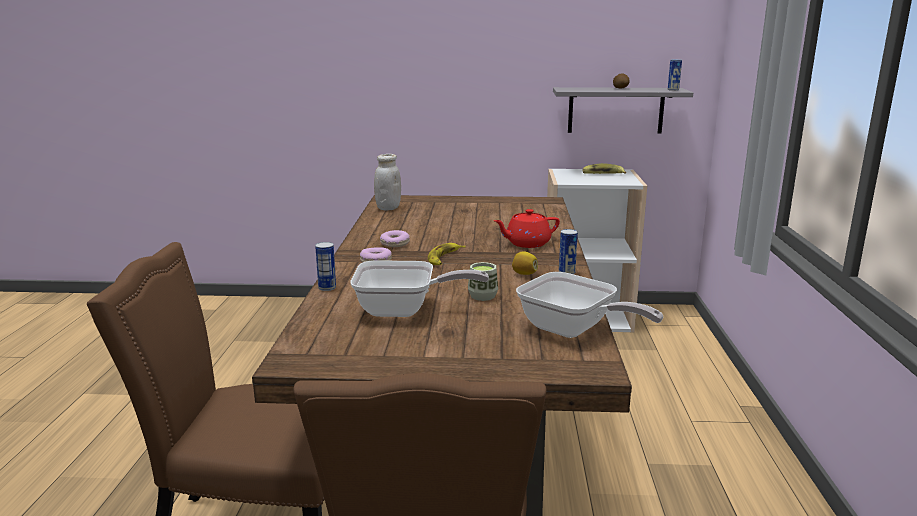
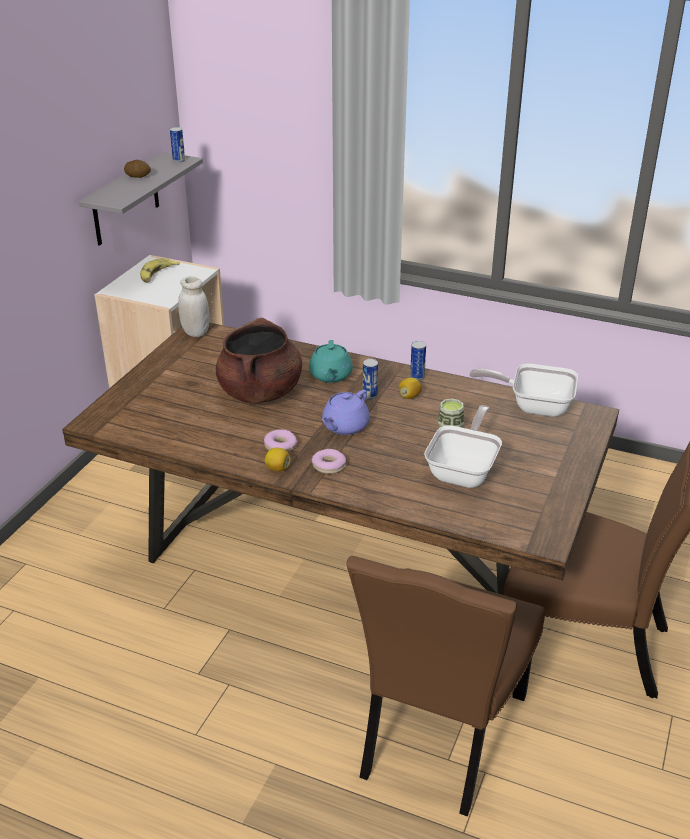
camera: 70 degrees left, 15 degrees up
(327, 288) = (390, 504): can -> can (370, 395)
(361, 247) = (277, 468): none -> lemon
(388, 208) = (138, 428): white jar -> white jar (195, 332)
(444, 258) = (344, 426): banana -> purple teapot
(471, 228) = (260, 393): none -> brown cooking pot
(526, 243) = (330, 376): red teapot -> turquoise teapot
(573, 331) = (533, 406): frying pan -> frying pan turned 135 degrees counterclockwise

